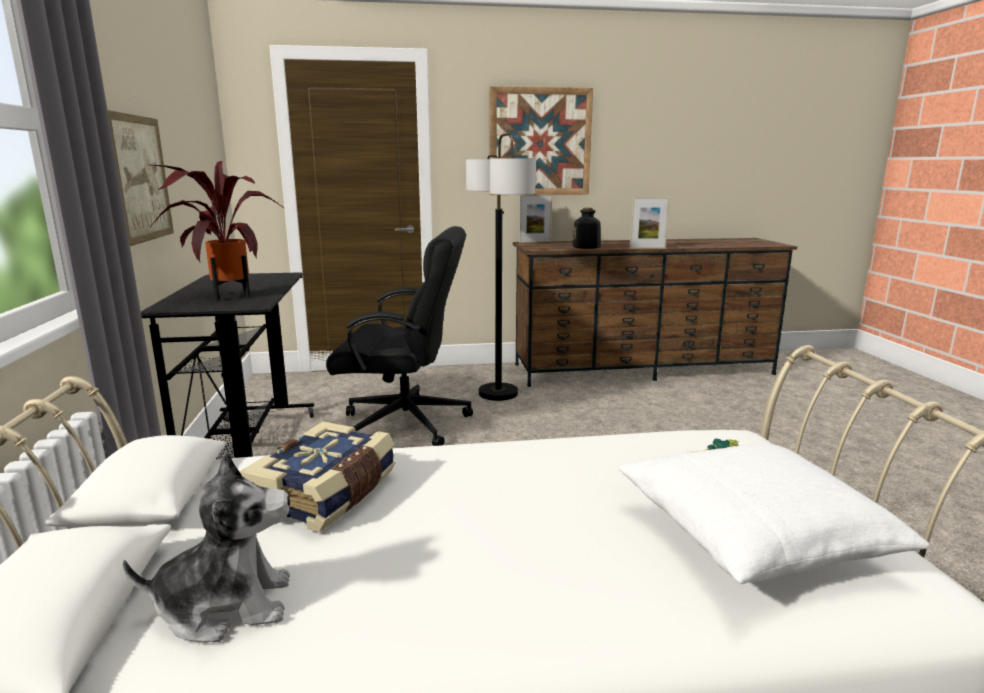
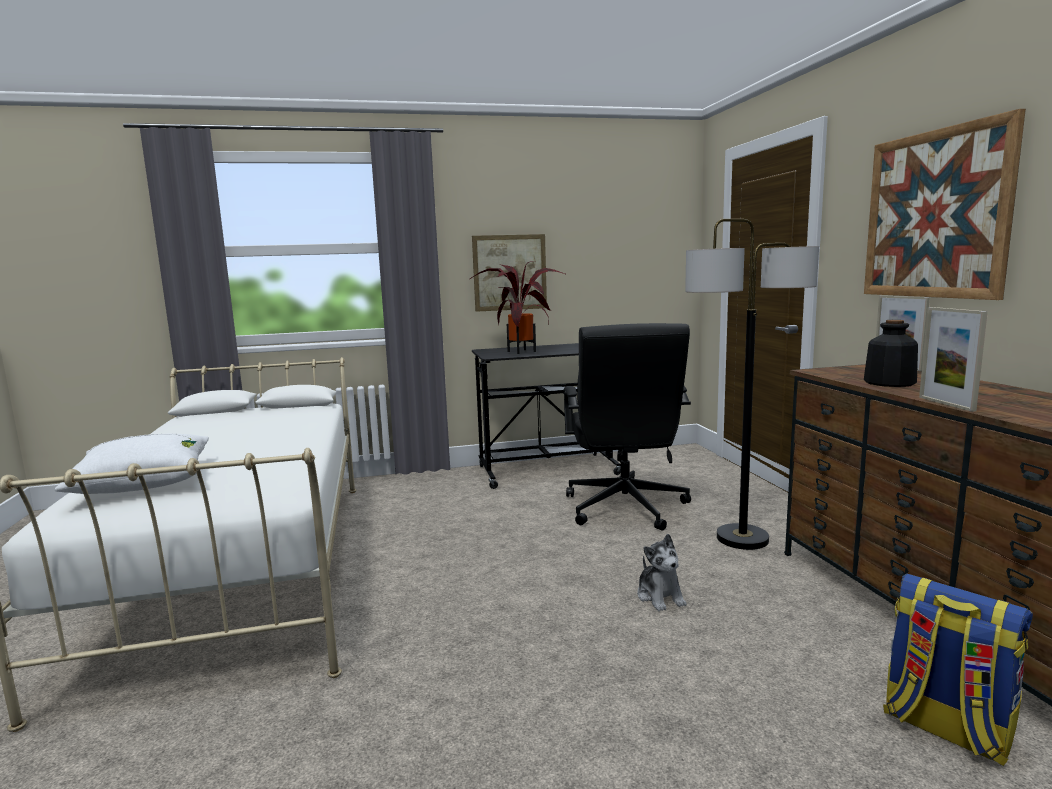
camera: 85 degrees right, 5 degrees down
(226, 606) = (200, 420): plush toy -> plush toy (660, 597)
(328, 494) = (270, 420): book -> none
(708, 392) = (945, 728): none -> backpack

